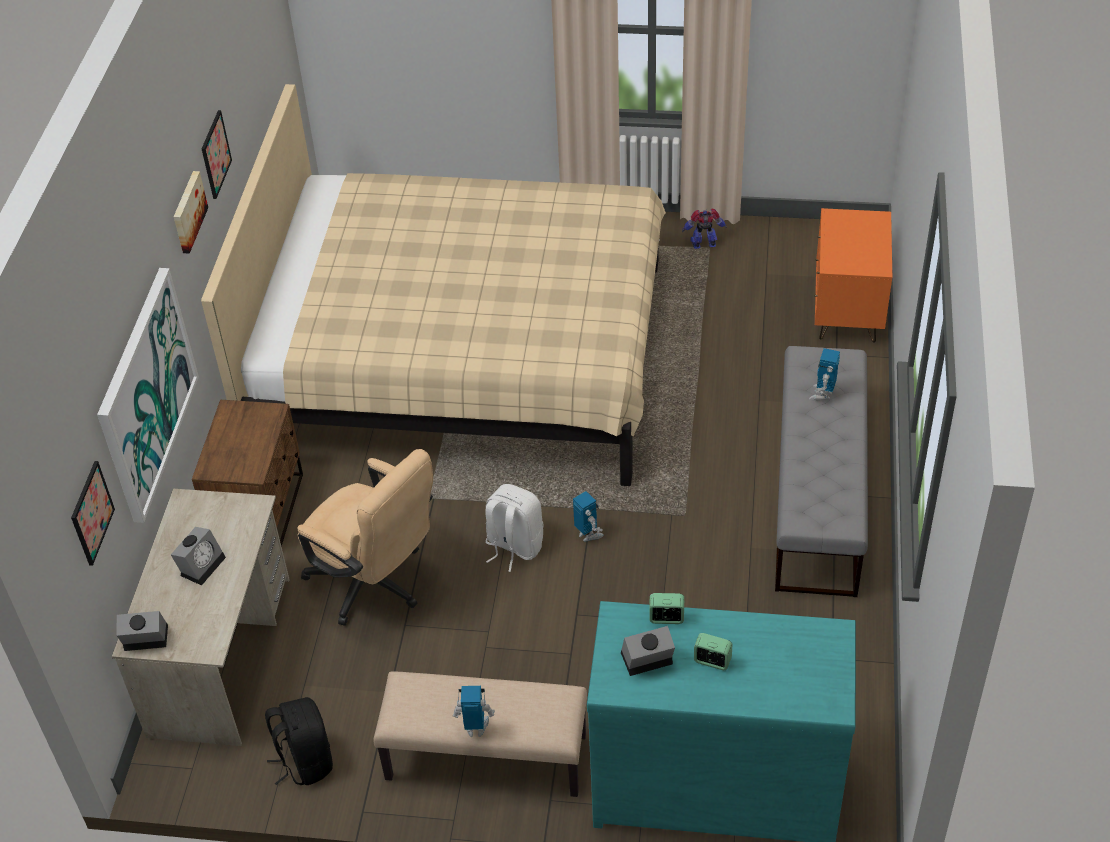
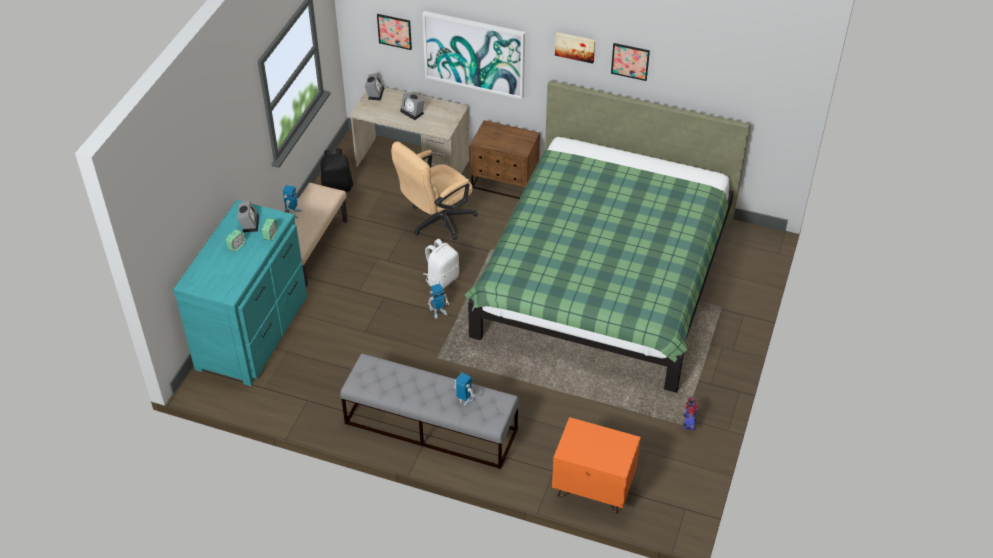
camera: 100 degrees right, 0 degrees up
(463, 357) = (604, 278): beige bed -> green bed

